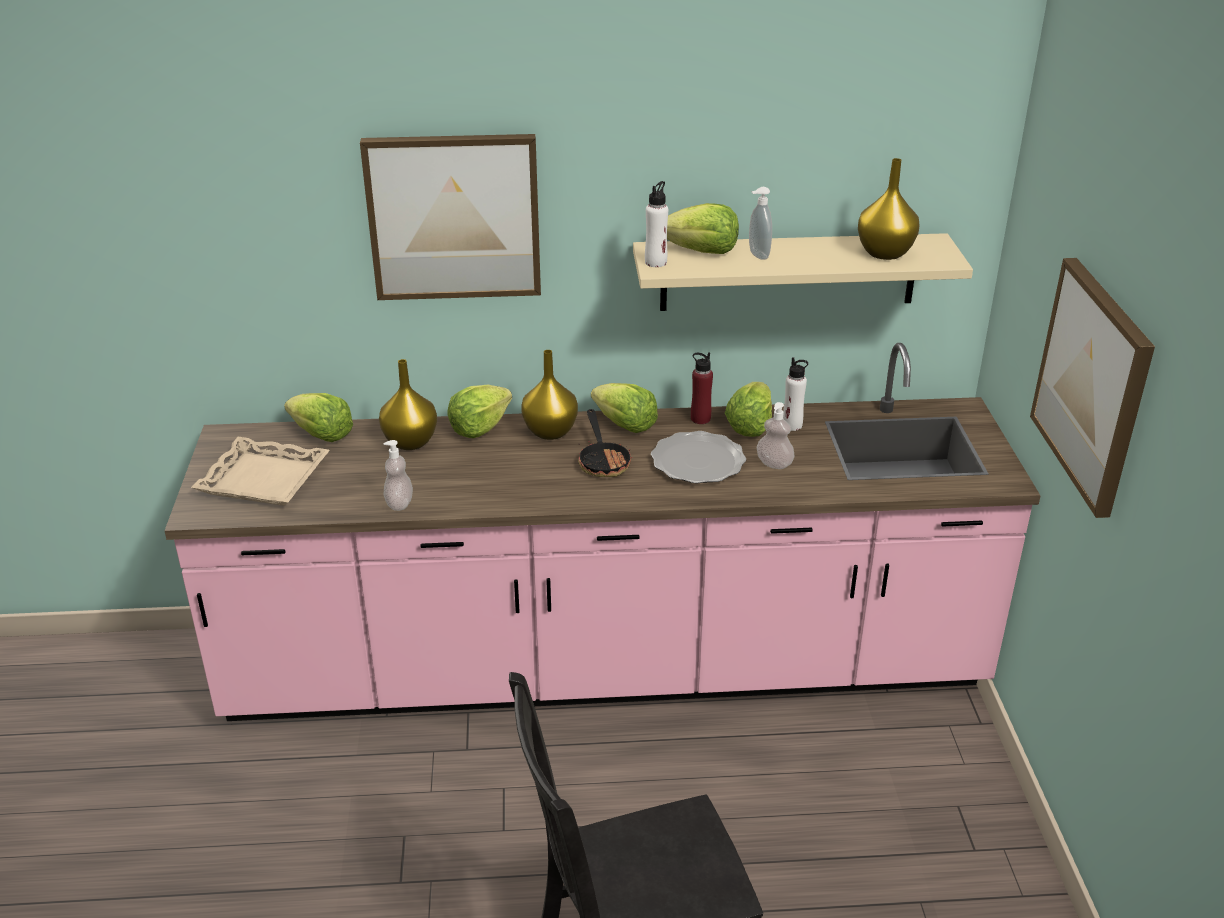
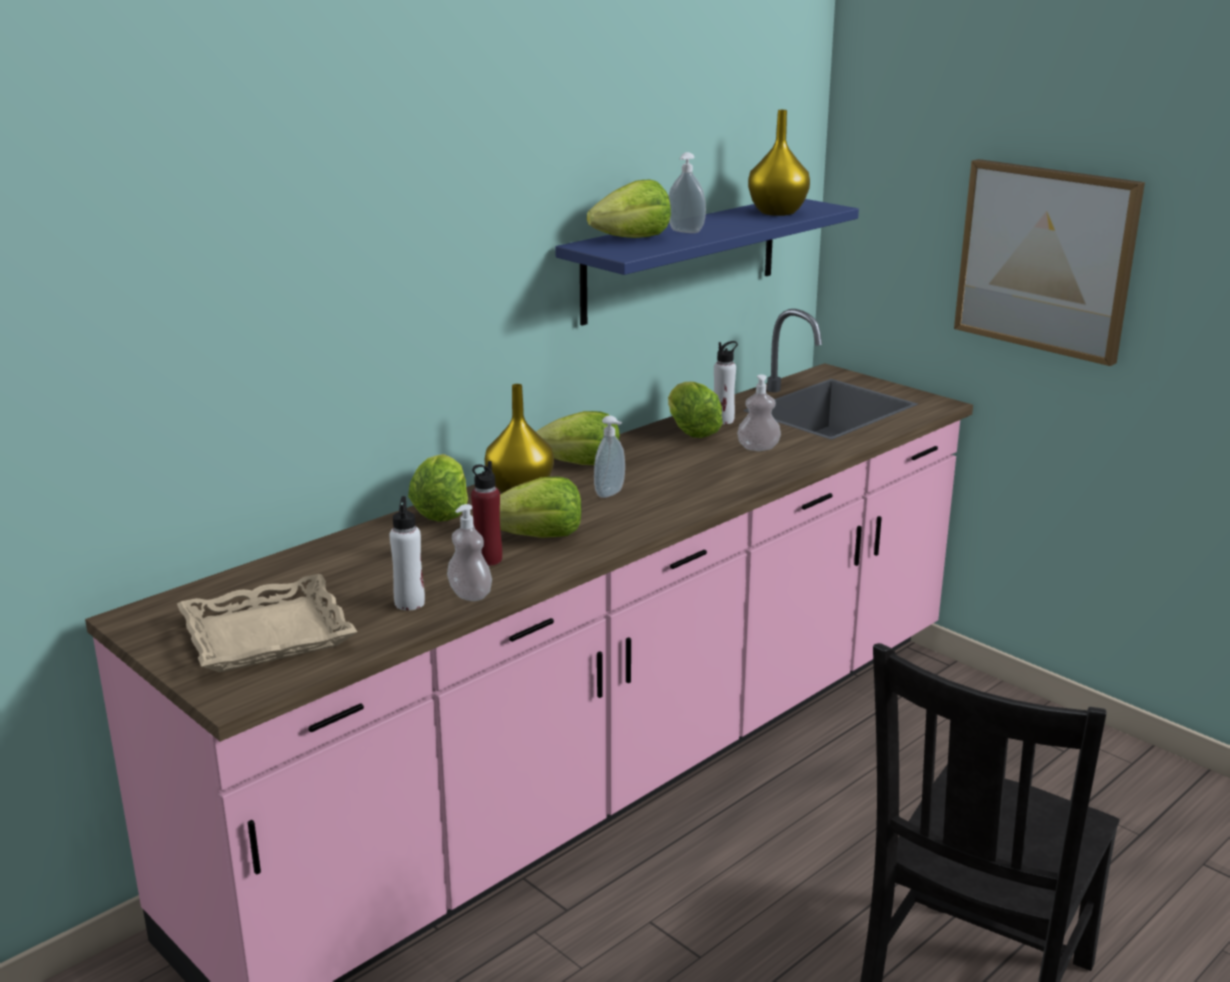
camera: 40 degrees left, 10 degrees down
(321, 435) = (267, 575): lettuce -> lettuce (539, 536)
(410, 441) = (385, 545): yellow vase -> none
(454, 217) = (383, 241): picture -> none
(603, 461) = (611, 494): frying pan -> soap dispenser
(656, 262) = (611, 251): white bottle -> white bottle (409, 603)
(697, 461) = (694, 467): plate -> none
(700, 419) = (640, 439): red bottle -> red bottle (488, 559)
(788, 272) = (681, 259): beige shelf -> blue shelf

